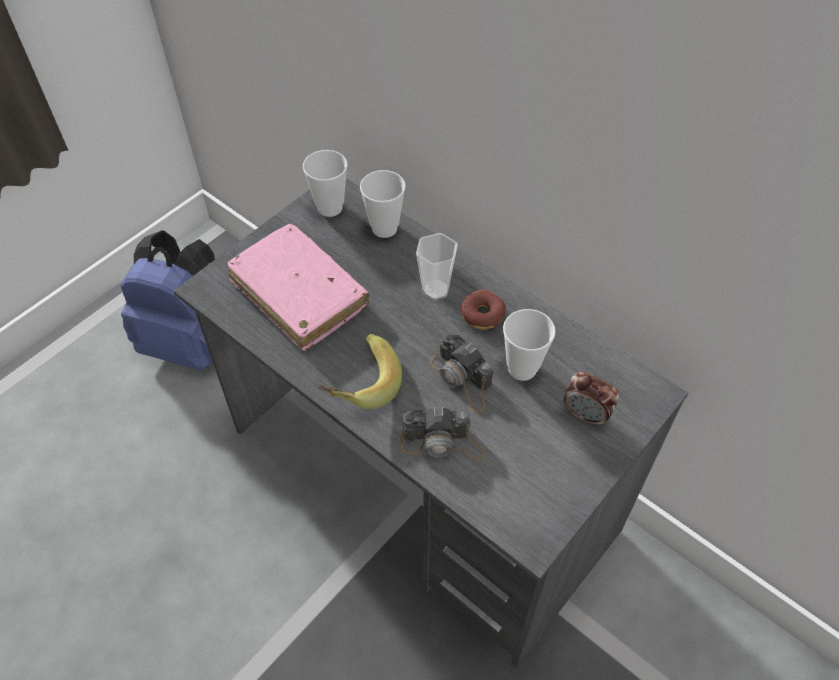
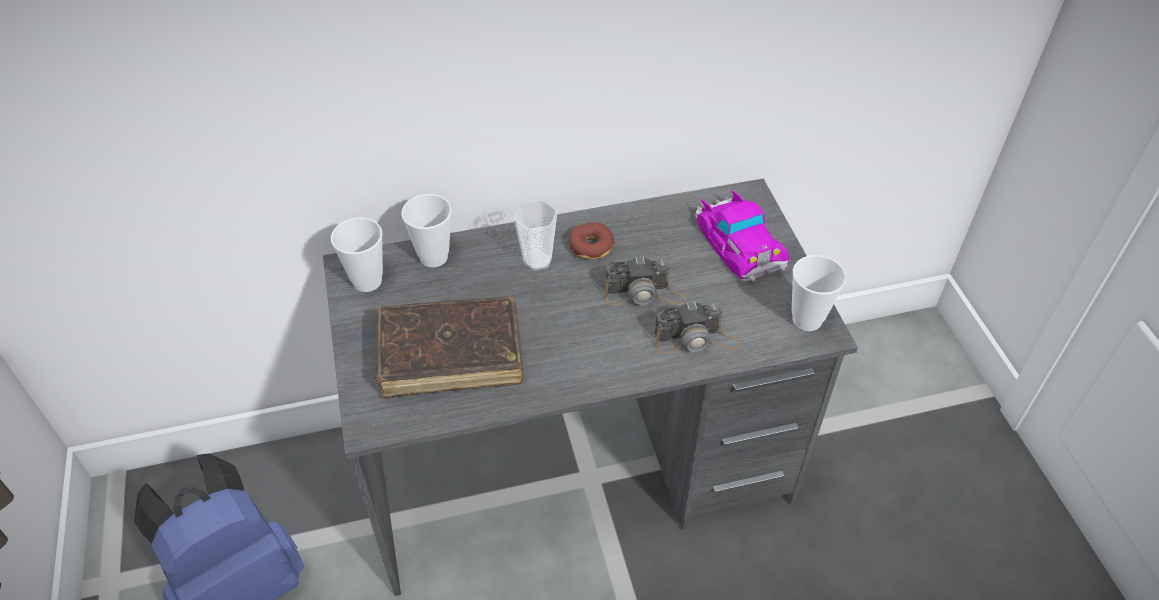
camera: 55 degrees left, 5 degrees down
(299, 294) = (450, 355): pink book -> brown book
(359, 384) = (592, 363): banana -> none
(442, 442) = (696, 339): camera -> camera turned 45 degrees clockwise
(522, 368) = (665, 252): cup -> cup (807, 319)
(586, 415) = (739, 241): alarm clock -> toy car

